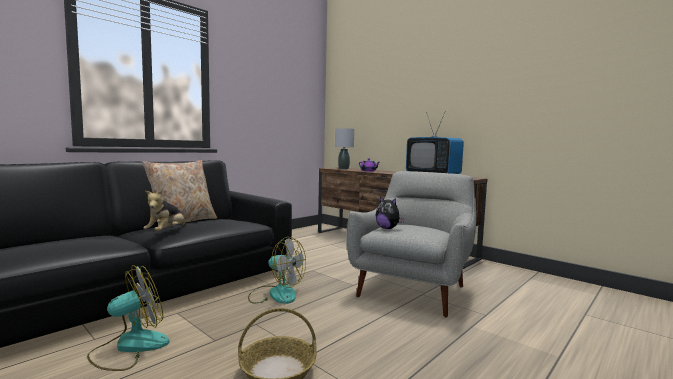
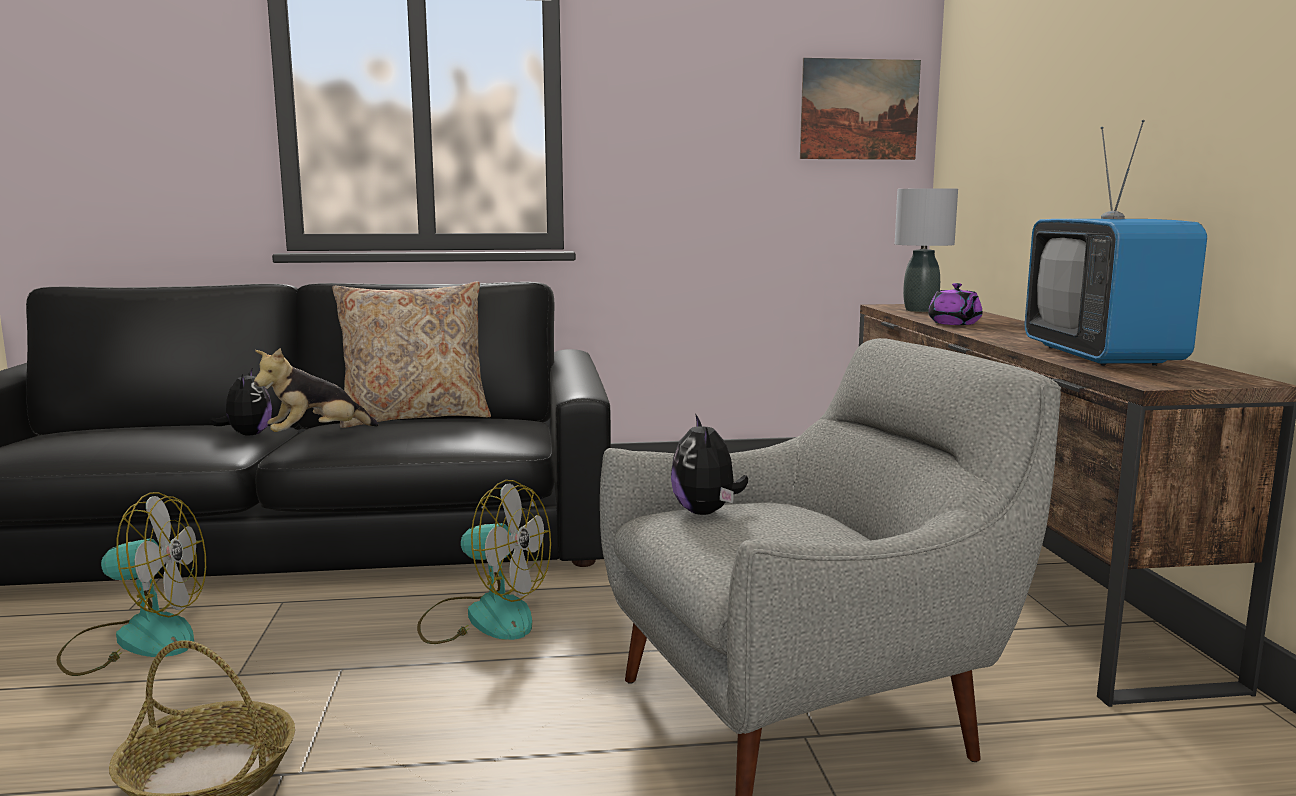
camera: 40 degrees right, 5 degrees up
(112, 238) = (247, 435): none -> plush toy
(276, 294) = (483, 617): fan -> fan turned 45 degrees counterclockwise
(305, 101) = (859, 109): none -> picture

